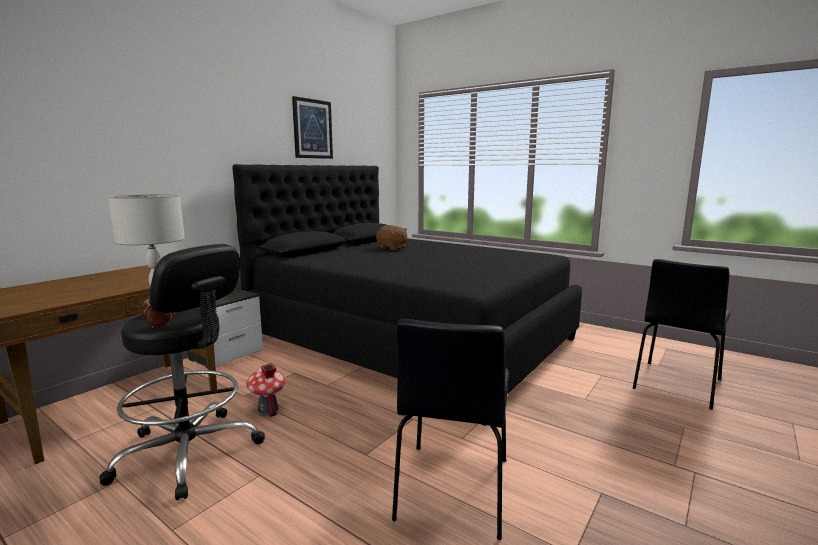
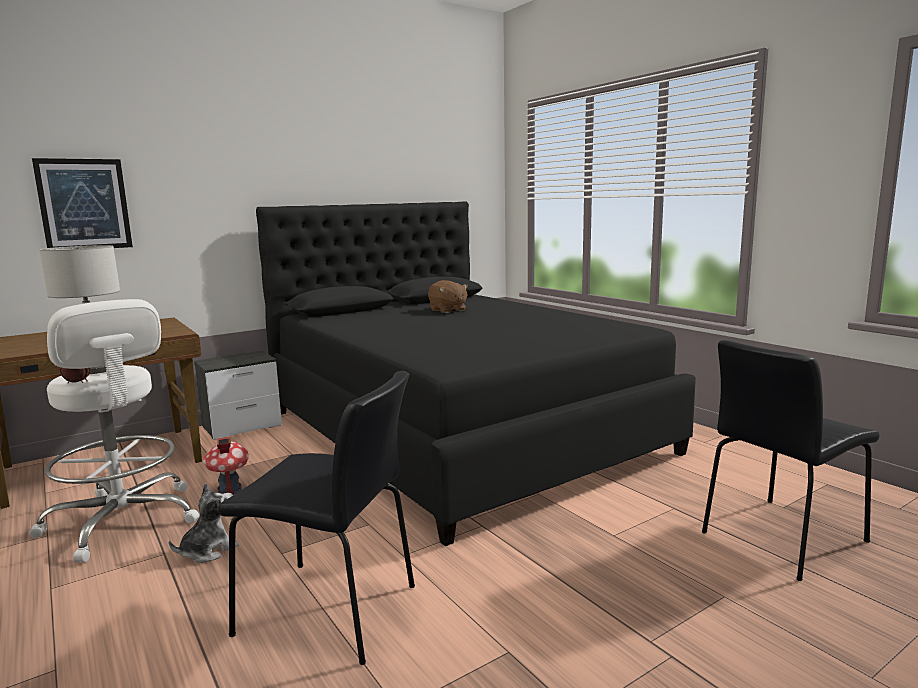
camera: 20 degrees right, 0 degrees up
(189, 453) = (123, 521): black stool -> white stool
(299, 464) = (208, 551): none -> plush toy
(312, 129) = (370, 159): picture -> picture (84, 204)
(453, 491) = (333, 610): black chair -> black chair turned 105 degrees counterclockwise

